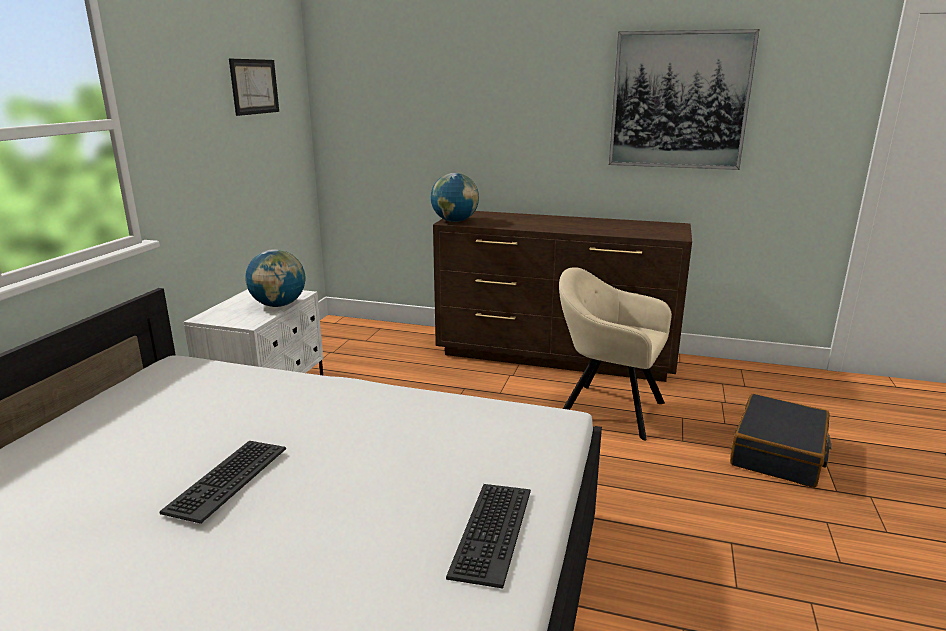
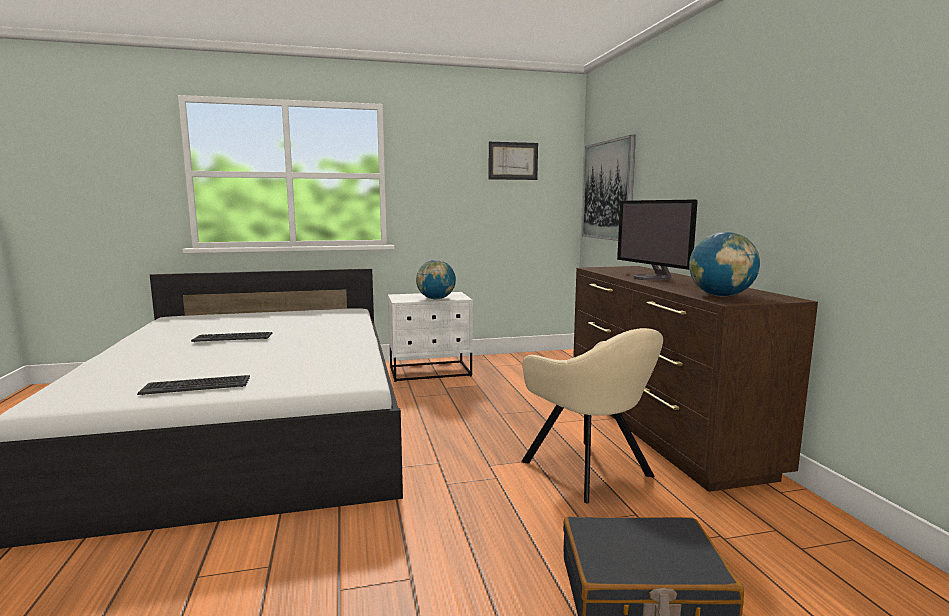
camera: 60 degrees right, 10 degrees down
(455, 221) = (598, 268): globe -> globe (721, 296)
(543, 224) = (652, 278): none -> monitor
(606, 409) = (590, 471): beige armchair -> beige armchair turned 150 degrees clockwise
(679, 101) = (814, 137): picture -> picture (608, 190)

